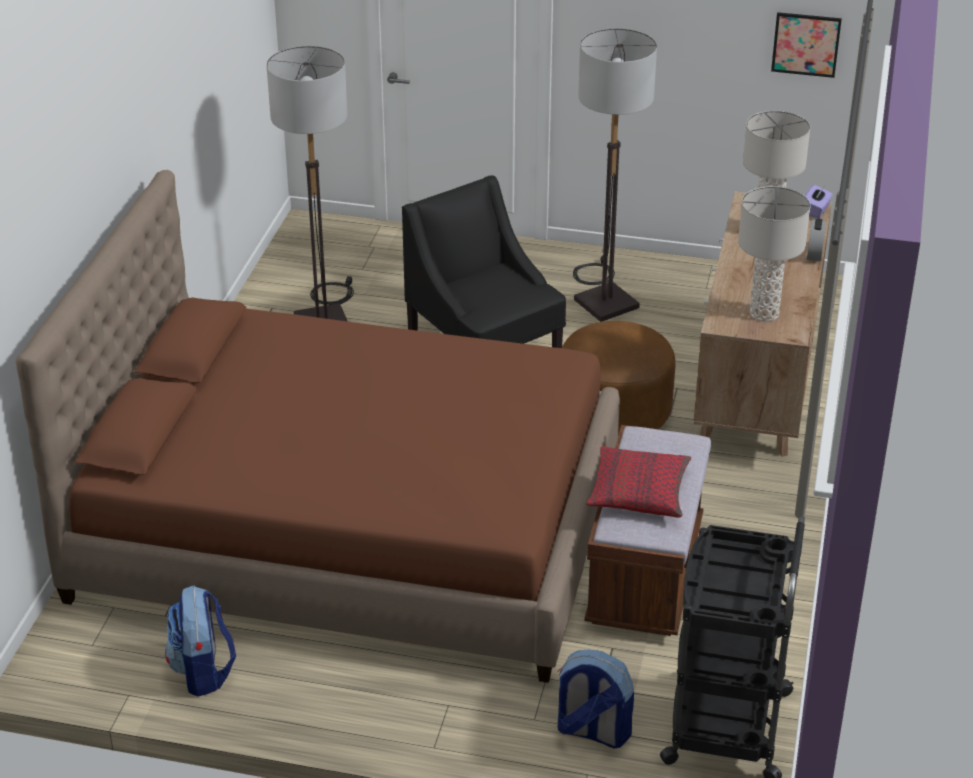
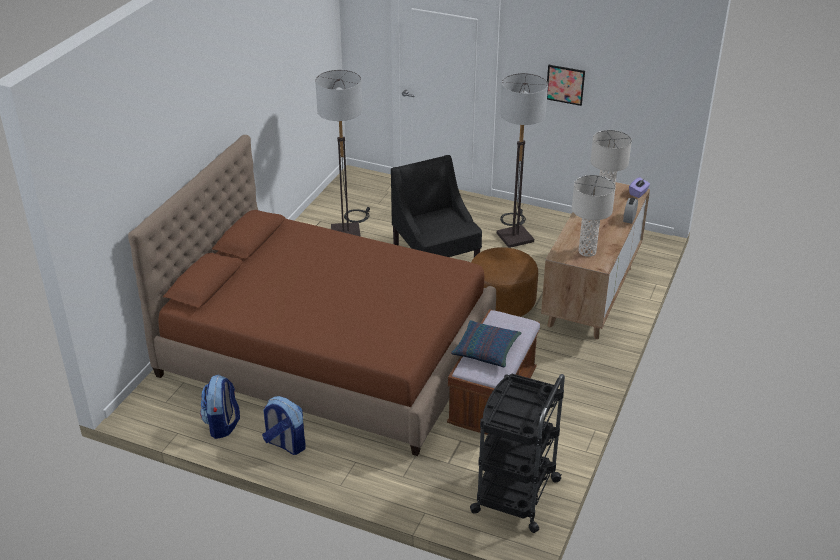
camera: 10 degrees right, 0 degrees up
(592, 731) = (434, 488): backpack -> backpack (285, 444)
(639, 492) = (486, 350): red pillow -> blue pillow
(806, 44) = (645, 92): picture -> picture (565, 84)

